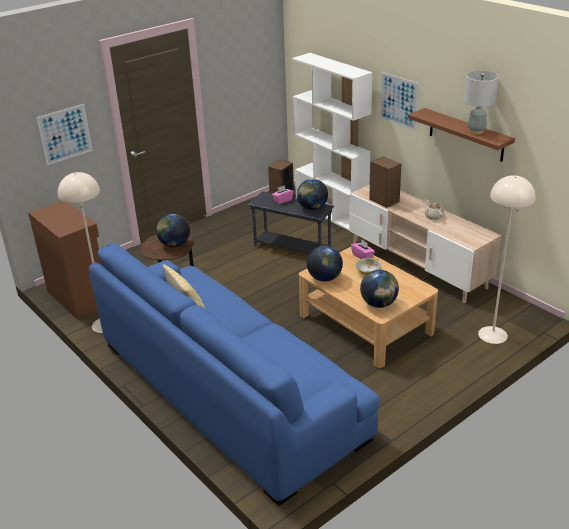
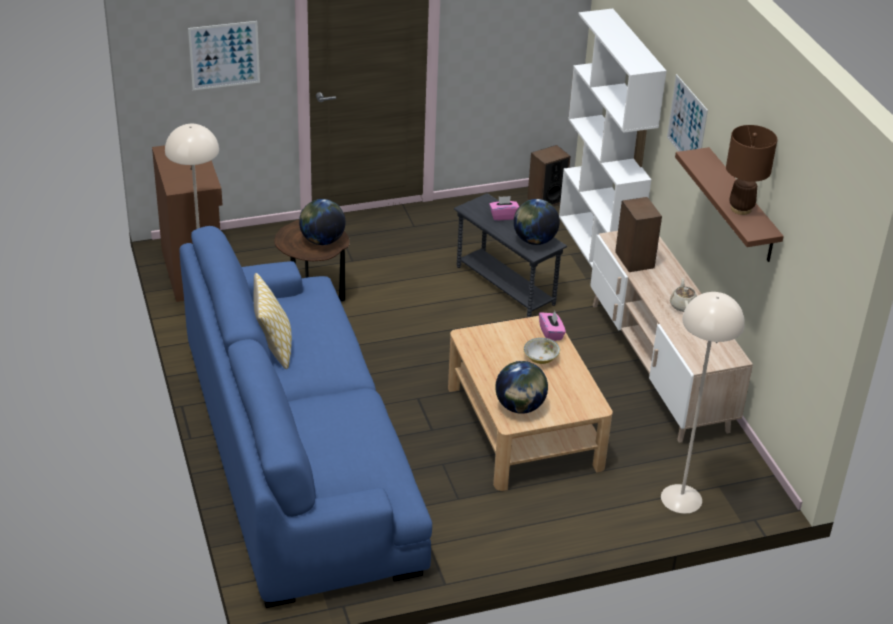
camera: 20 degrees right, 5 degrees up
(324, 278) = (479, 348): globe -> none
(476, 131) = (741, 209): grey table lamp -> brown table lamp

